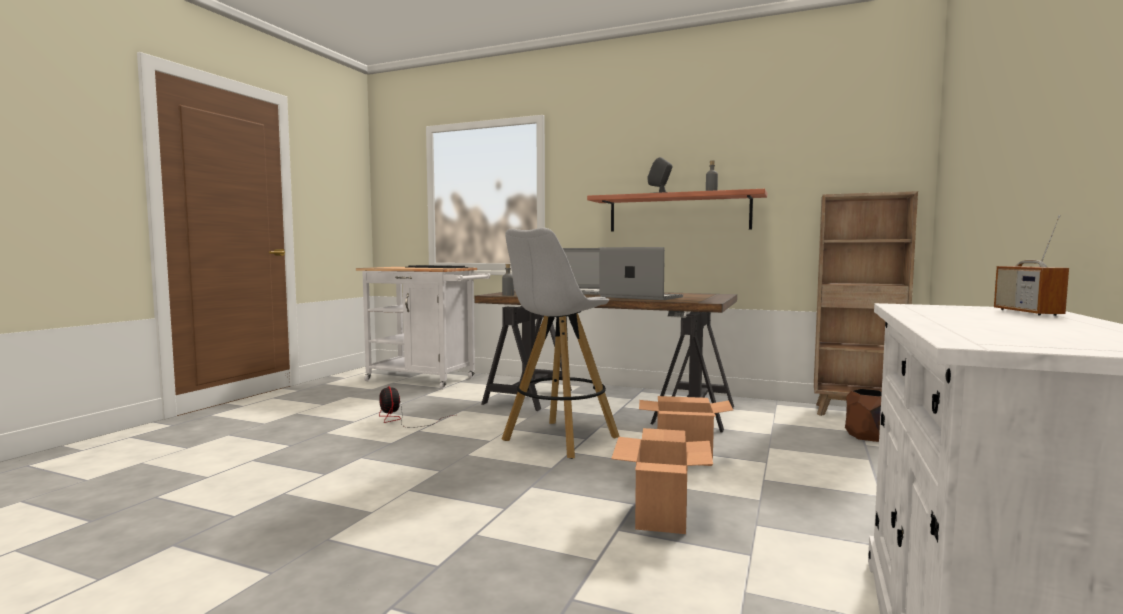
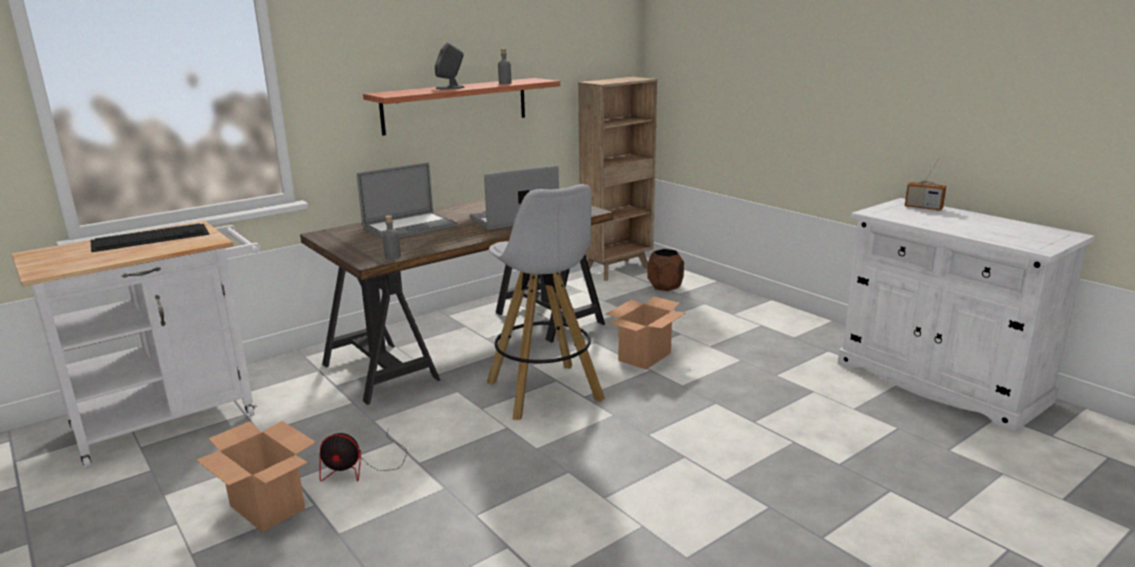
camera: 60 degrees left, 15 degrees up
(661, 516) = (744, 400): cardboard box -> cardboard box (268, 507)

